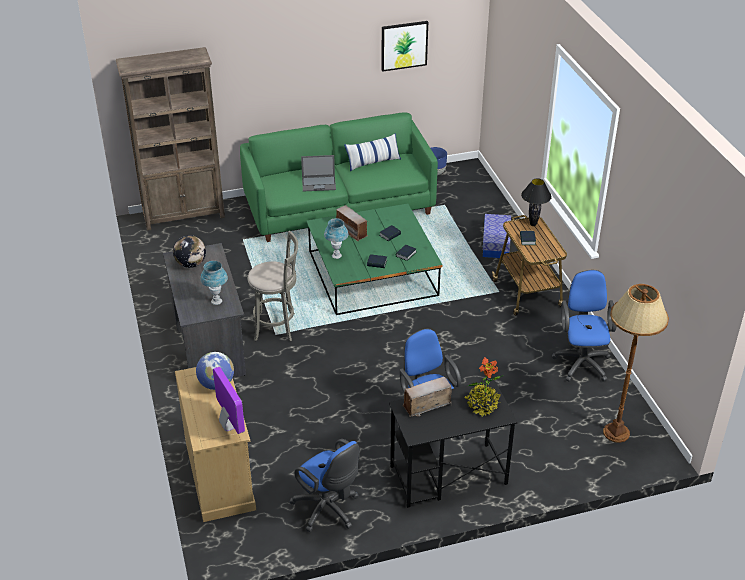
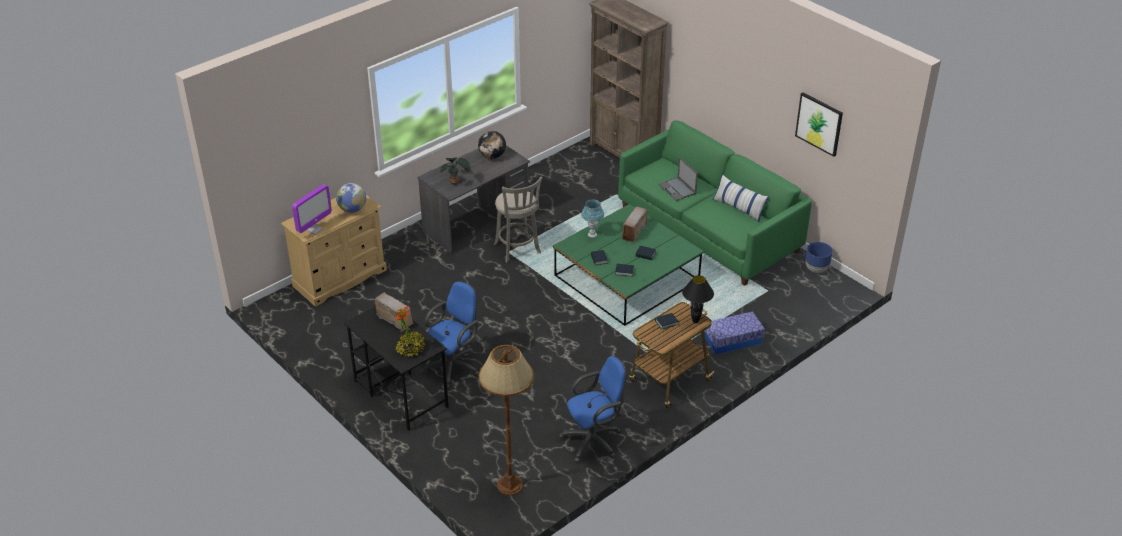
camera: 65 degrees right, 0 degrees up
(216, 301) = (455, 183): blue table lamp -> potted plant
(328, 510) = (332, 341): blue office chair -> none

